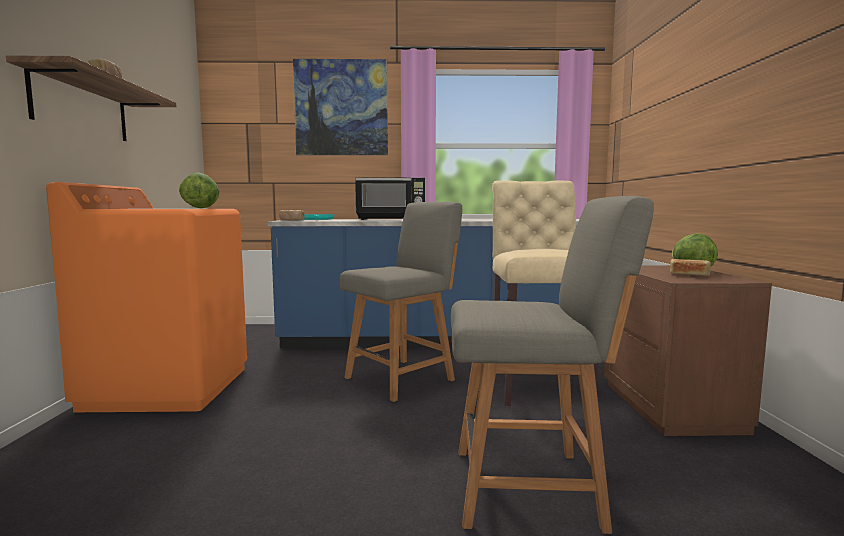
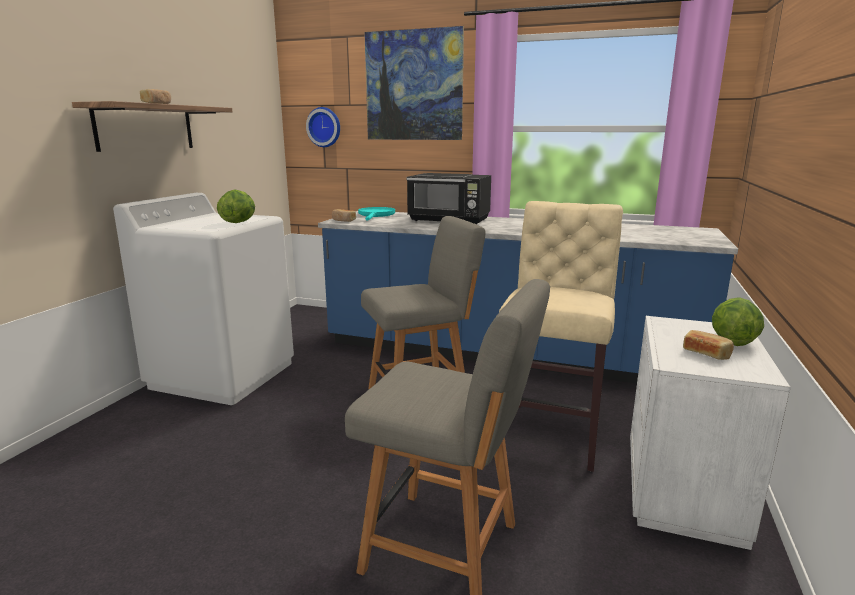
camera: 20 degrees right, 10 degrees up
(169, 387) = (223, 375): orange washing machine -> white washing machine
(250, 143) = (324, 127): none -> wall clock
(672, 407) = (685, 491): brown nightstand -> white nightstand

